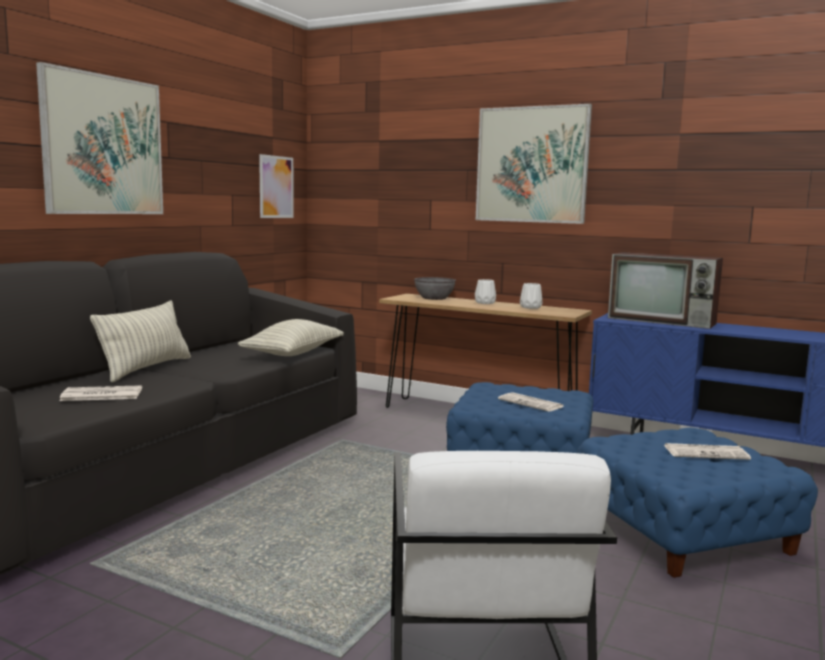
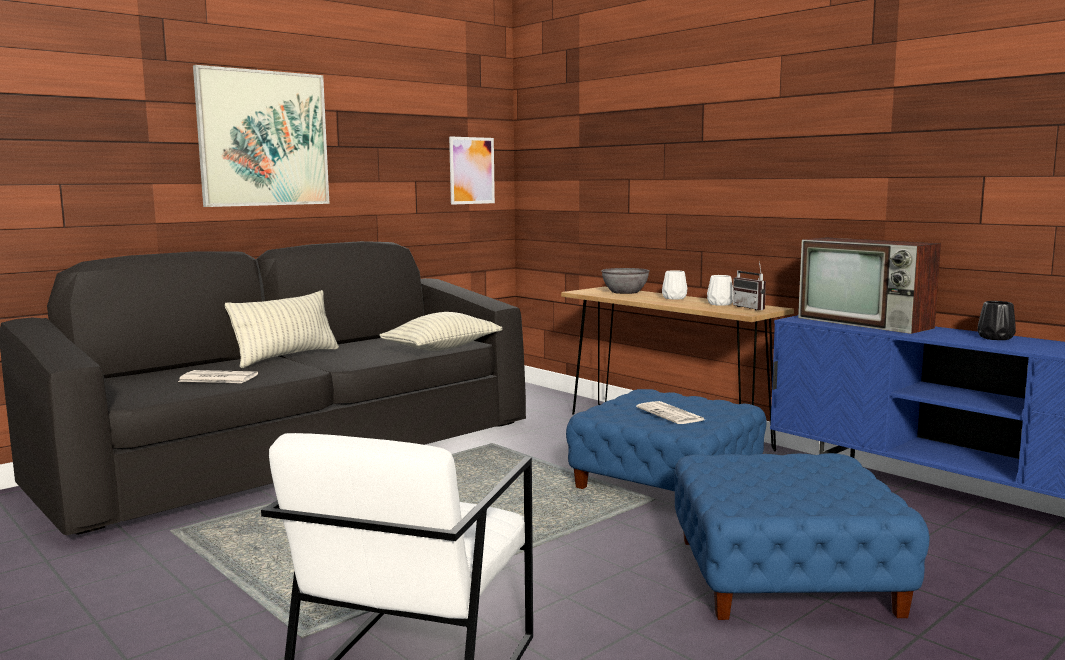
camera: 20 degrees right, 0 degrees up
(531, 165) = (729, 134): picture -> none
(562, 310) = (752, 308): none -> radio
(706, 452) = (812, 482): newspaper -> none
(769, 330) = (995, 338): none -> black vase

